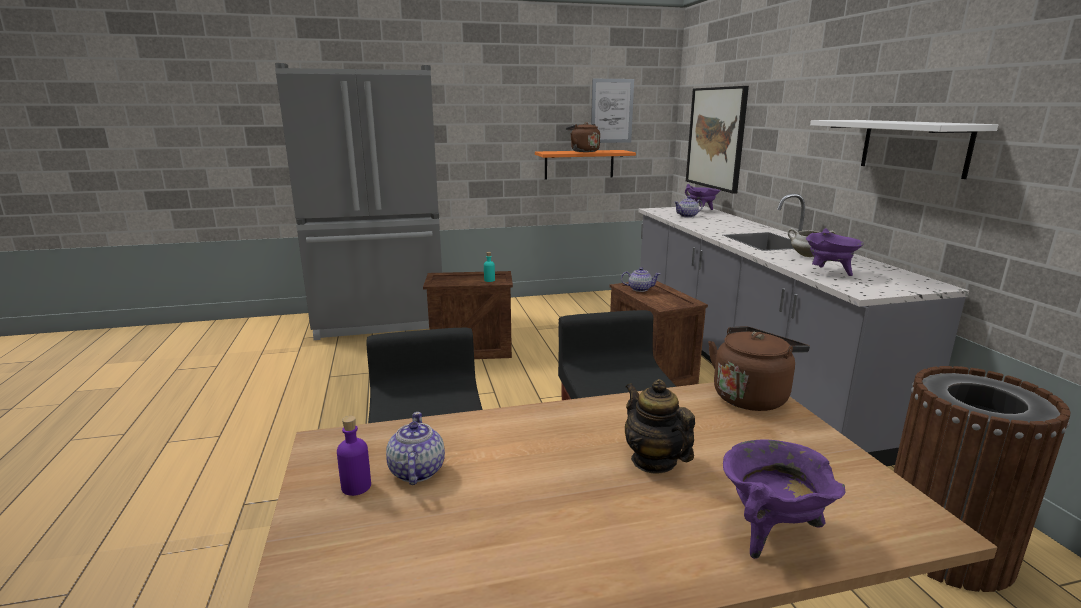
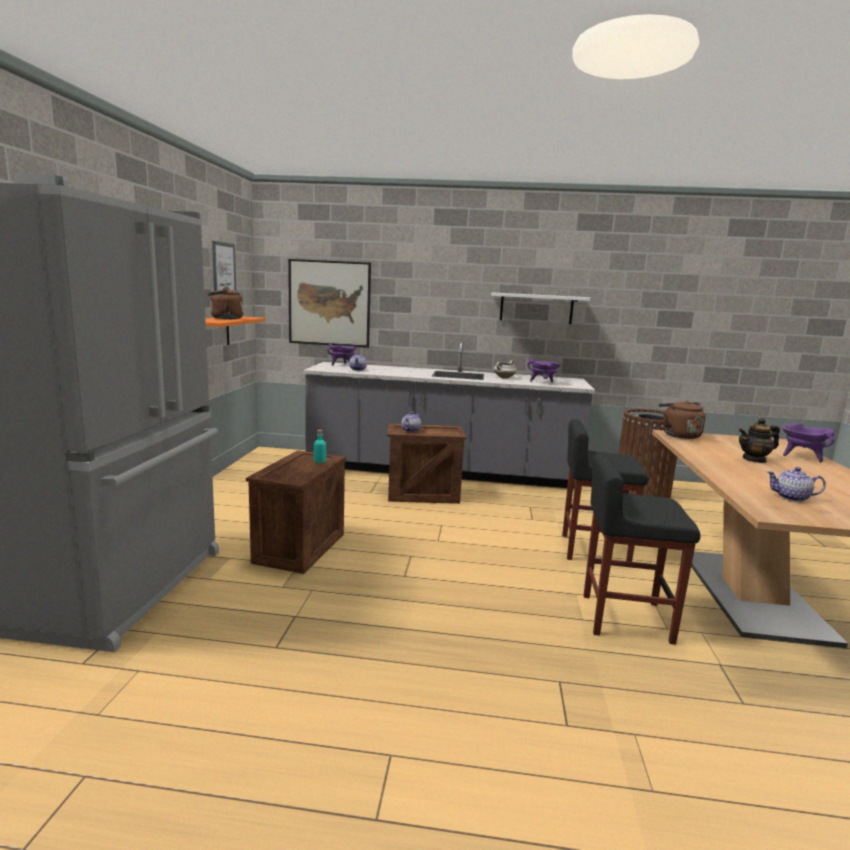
camera: 70 degrees left, 5 degrees down
(356, 486) = (817, 510): purple bottle -> none

